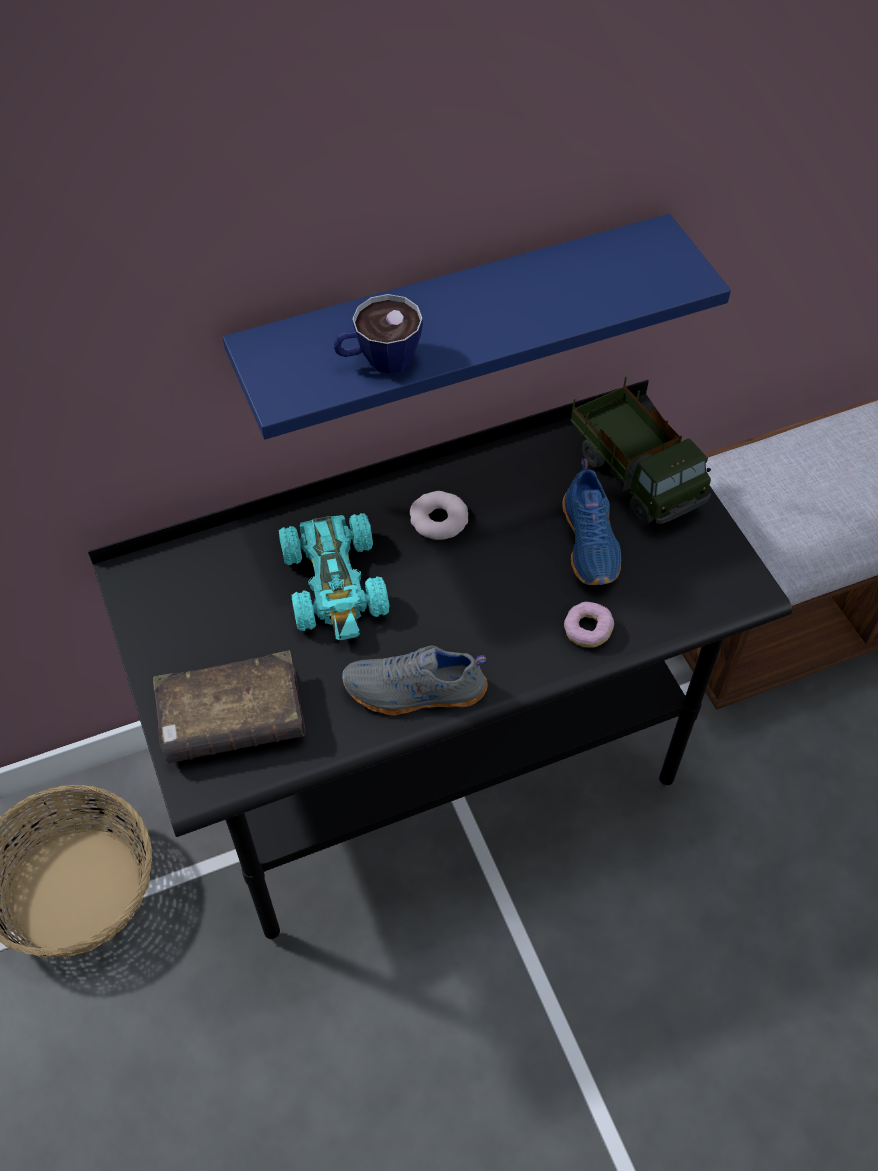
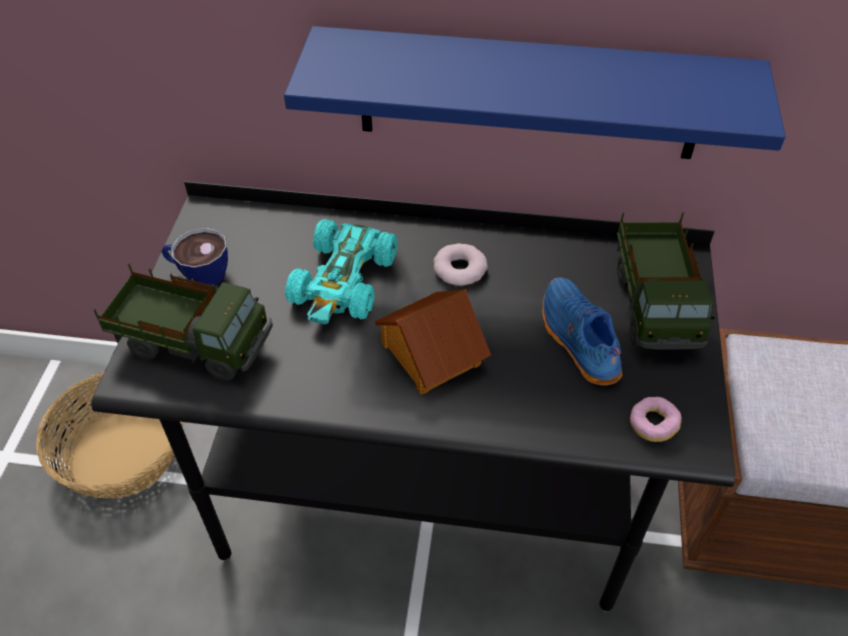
camera: 30 degrees right, 5 degrees down
(232, 718) = (193, 343): brown book -> toy truck
(378, 360) = (415, 81): cup -> cup (199, 274)
(415, 692) = (342, 390): grey shoe -> none
(470, 618) = (429, 354): none -> toy house
(587, 630) = (522, 409): donut -> donut (653, 425)
(591, 542) = (577, 340): blue shoe -> blue shoe turned 135 degrees clockwise

